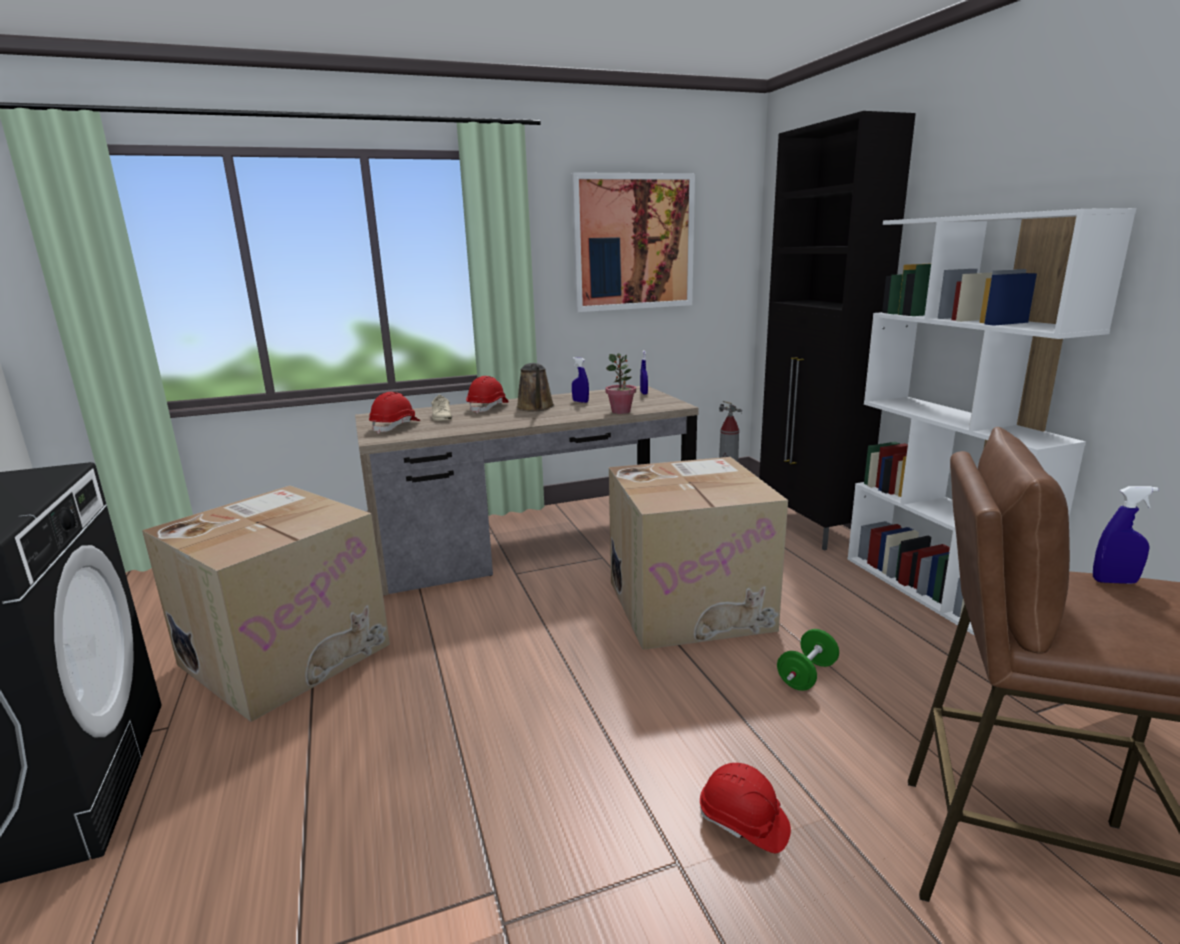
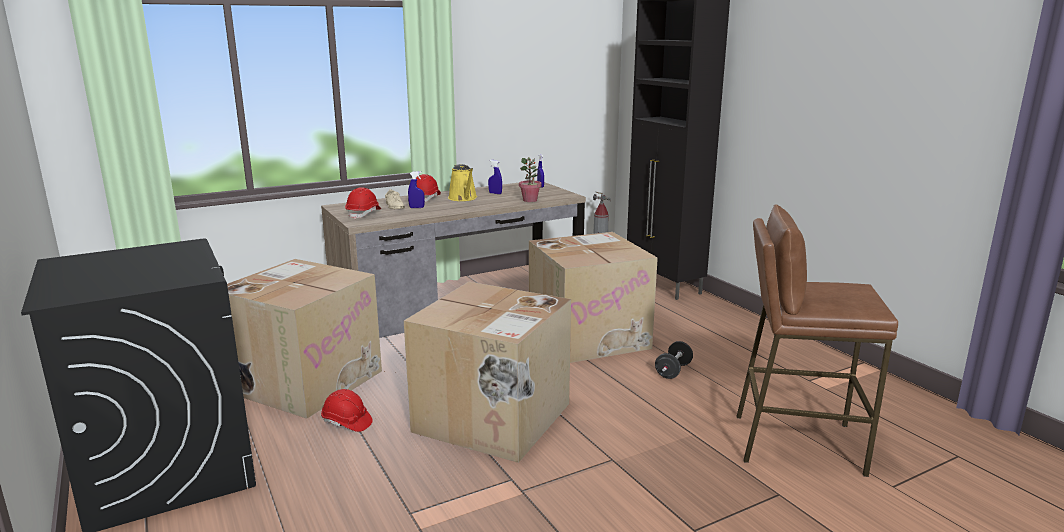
camera: 10 degrees left, 0 degrees up
(509, 748) = (493, 419): none -> cardboard box
(536, 408) = (463, 198): brown watering can -> yellow watering can
(633, 242) = (527, 69): picture -> none
(743, 823) = (646, 441): red hard hat -> red hard hat (346, 422)
(806, 675) = (673, 371): green dumbbell -> black dumbbell
(936, 594) = (752, 322): white bookcase -> none
(1114, 581) = (834, 284): blue spray bottle -> blue spray bottle (416, 207)

